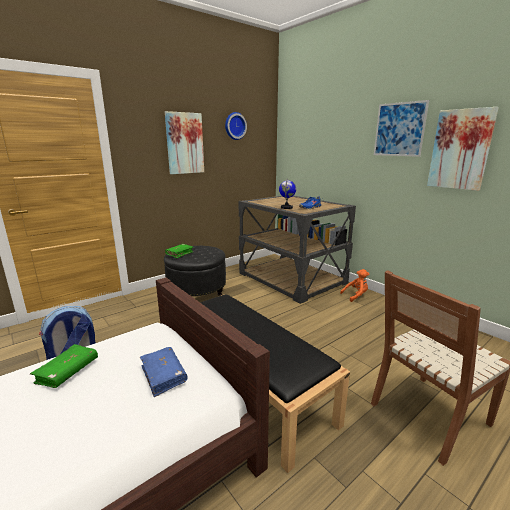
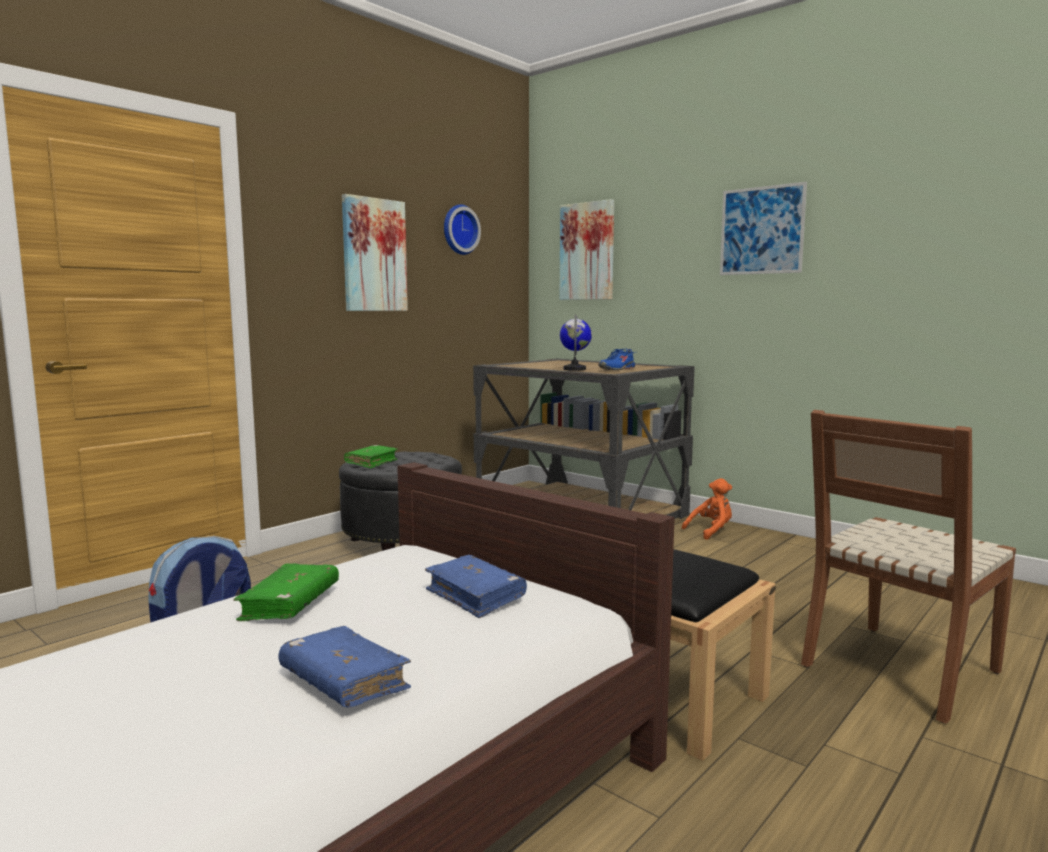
camera: 10 degrees left, 10 degrees down
(49, 450) = (344, 682): none -> blue book
(460, 149) = (866, 257): picture -> picture (587, 251)

